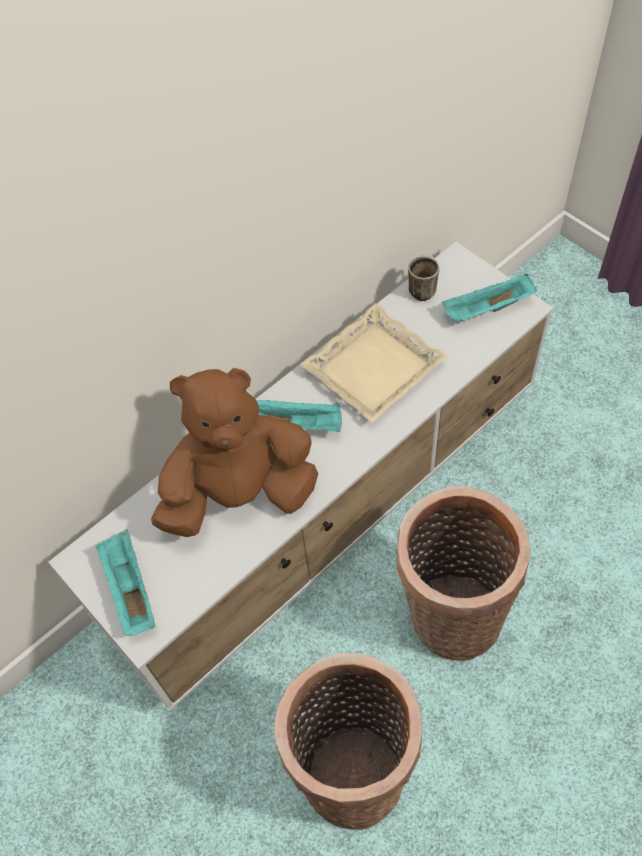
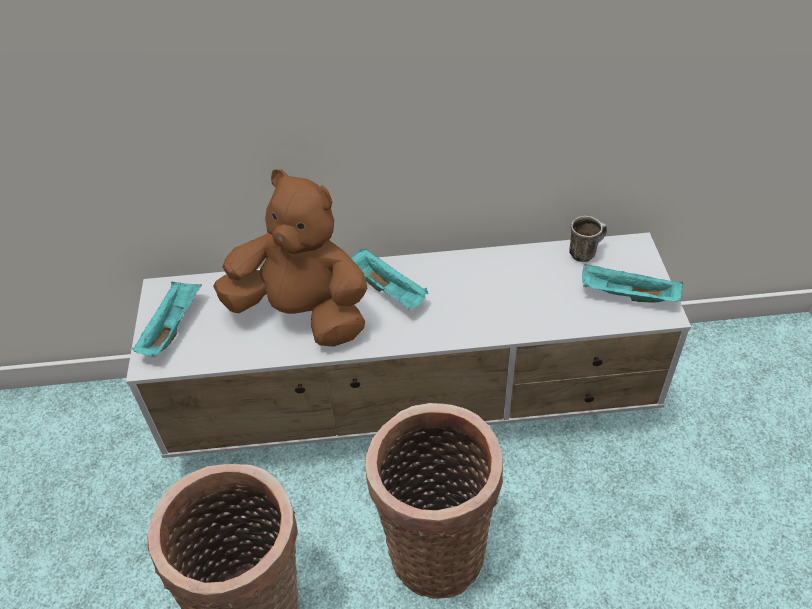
camera: 35 degrees right, 10 degrees down
(374, 369) = (487, 287): beige tray -> none

